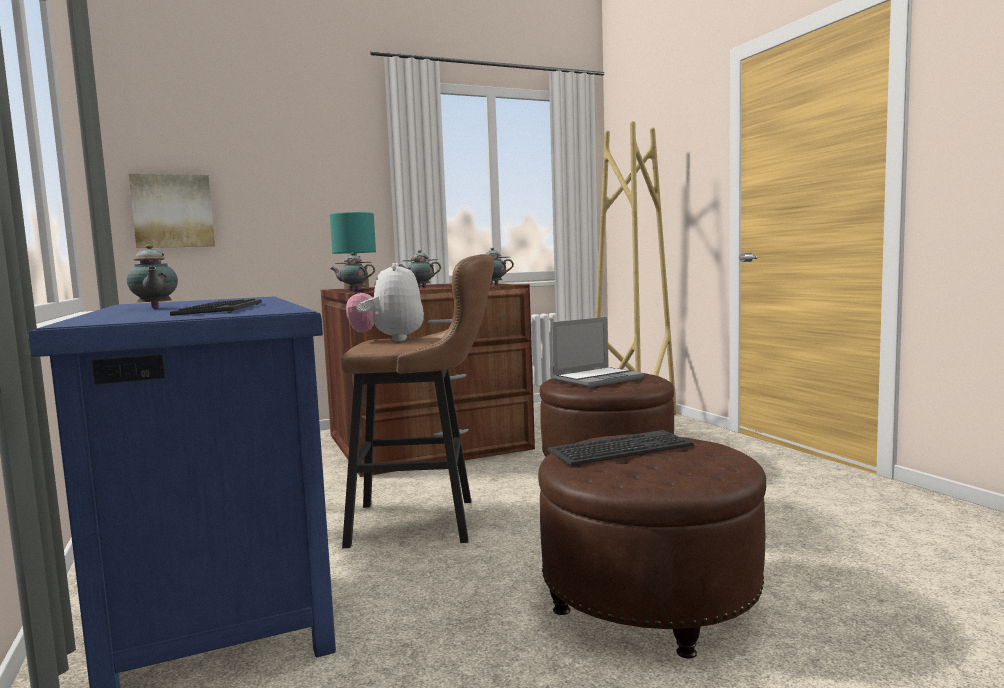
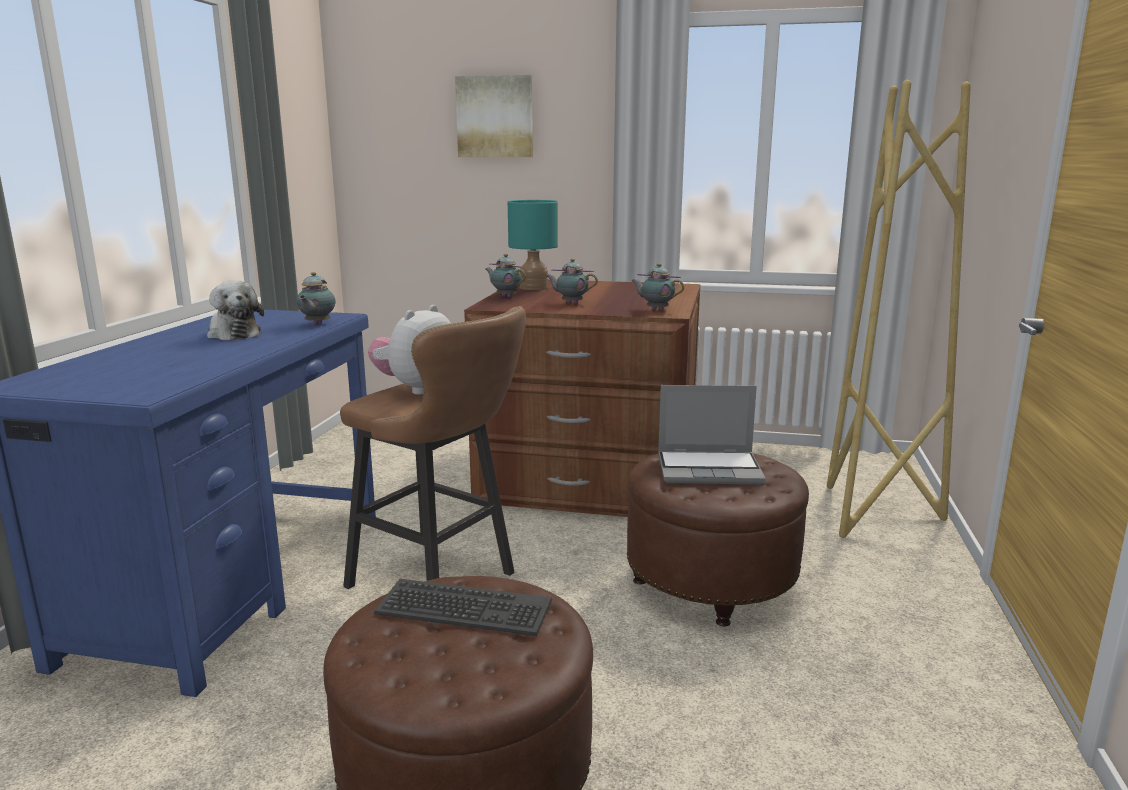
camera: 35 degrees right, 10 degrees up
(154, 308) = (174, 342): teapot -> teapot (316, 324)
(173, 211) = (394, 183): picture -> picture (495, 117)
(196, 304) = (233, 334): none -> plush toy
(219, 309) = (166, 366): keyboard -> none

